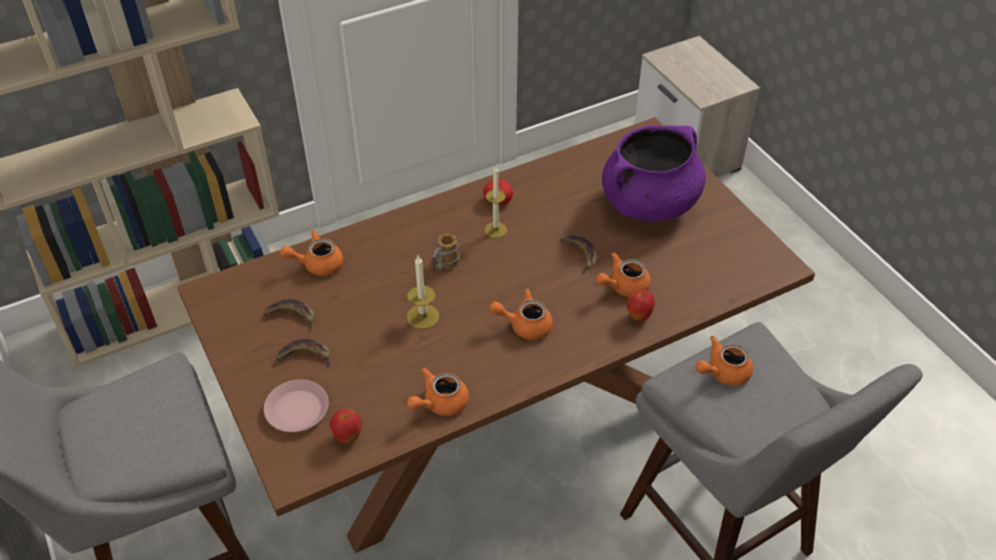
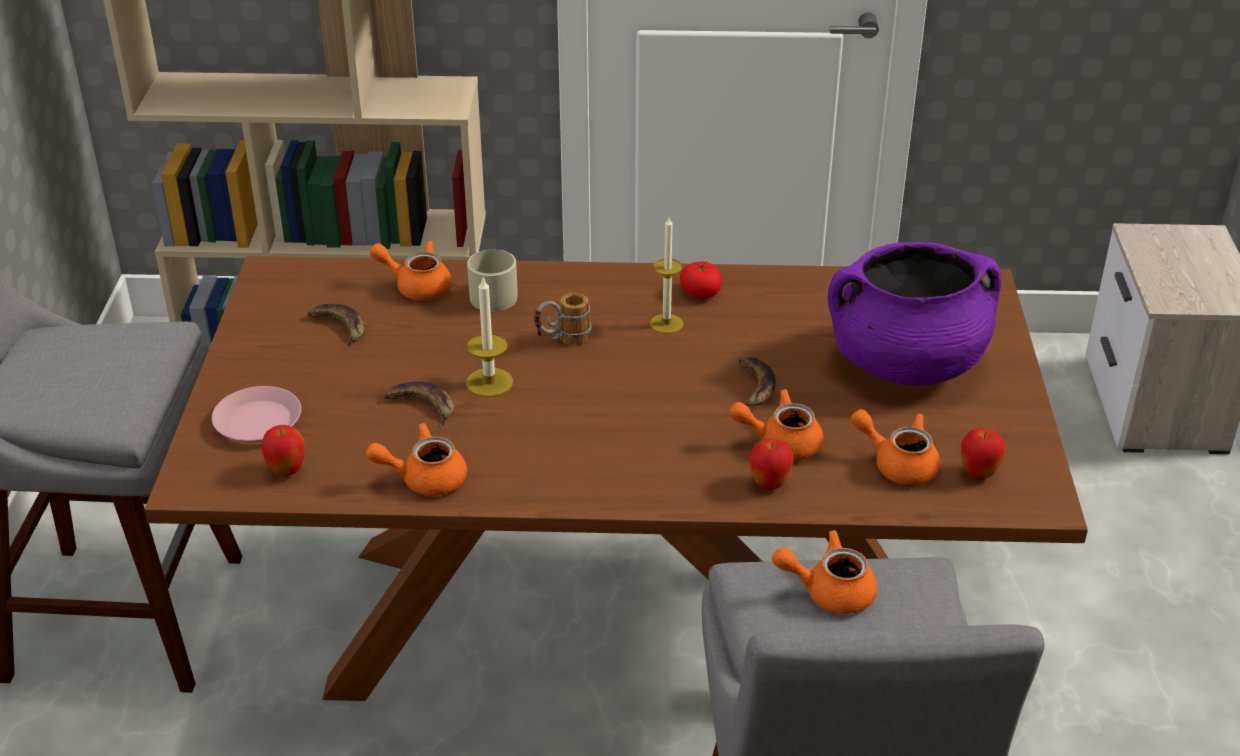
camera: 30 degrees right, 10 degrees down
(304, 356) = (315, 372): banana -> banana (421, 406)
(374, 250) = (495, 294): none -> beige mug
(524, 325) = (607, 437): orange teapot -> orange teapot (897, 464)
(739, 261) = (978, 474): none -> apple

